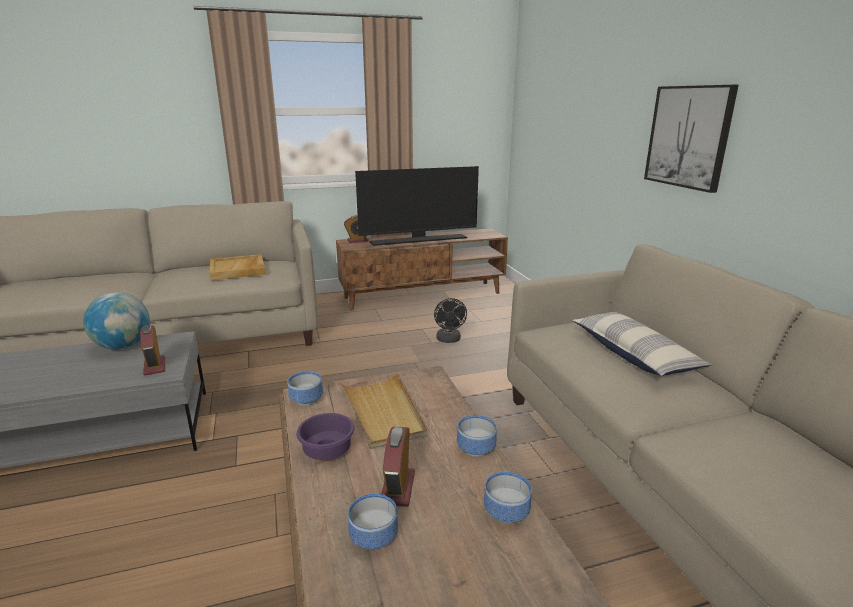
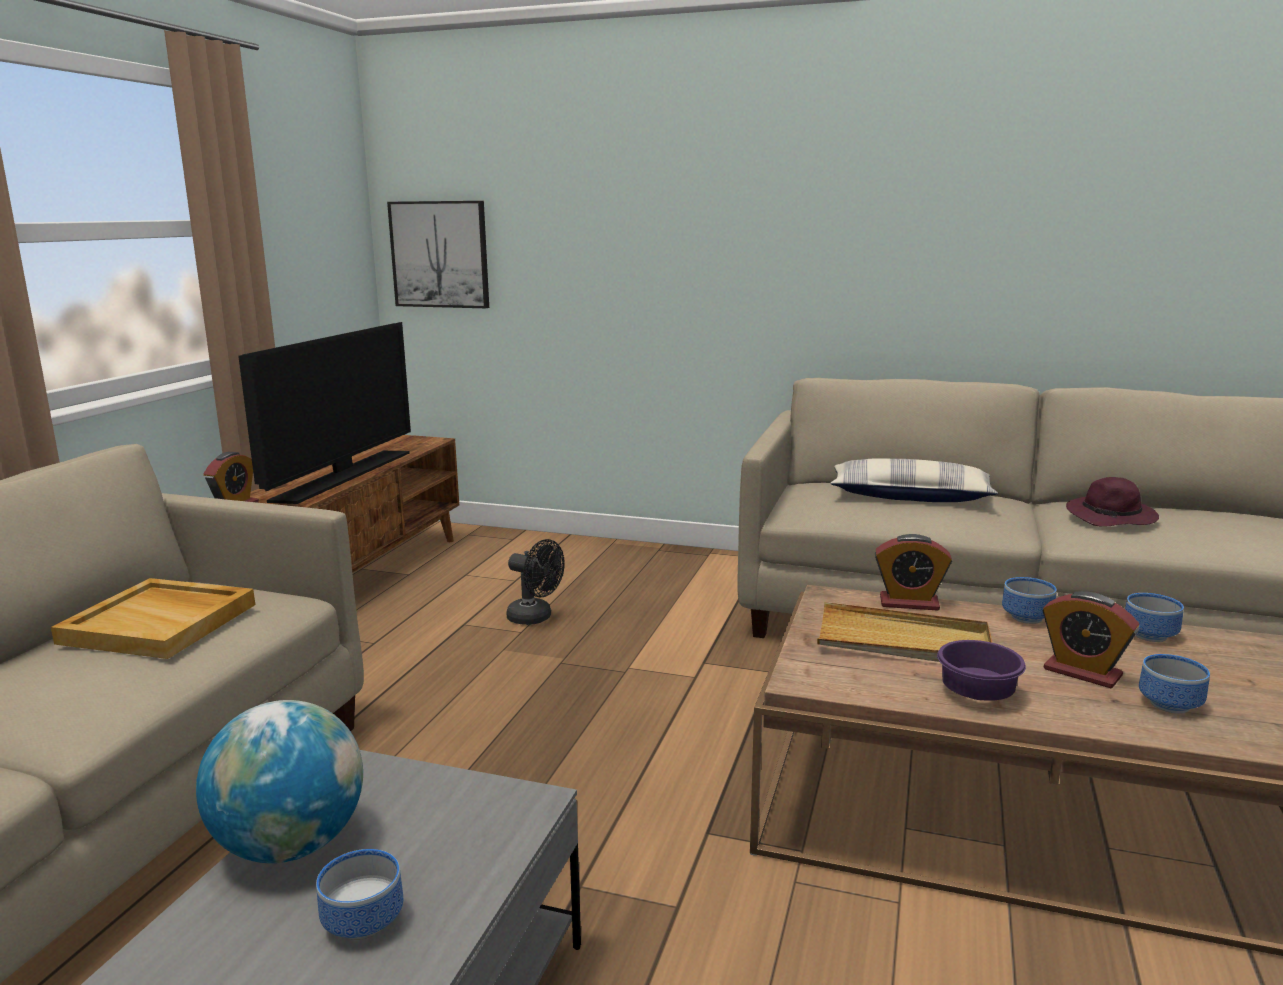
camera: 55 degrees left, 5 degrees down
(154, 366) = (472, 814): alarm clock -> alarm clock (909, 603)
(305, 401) = (823, 682): bowl -> bowl (365, 924)
(688, 137) = (800, 244): picture -> picture (440, 254)
(747, 446) = (1112, 518): none -> purple hat

